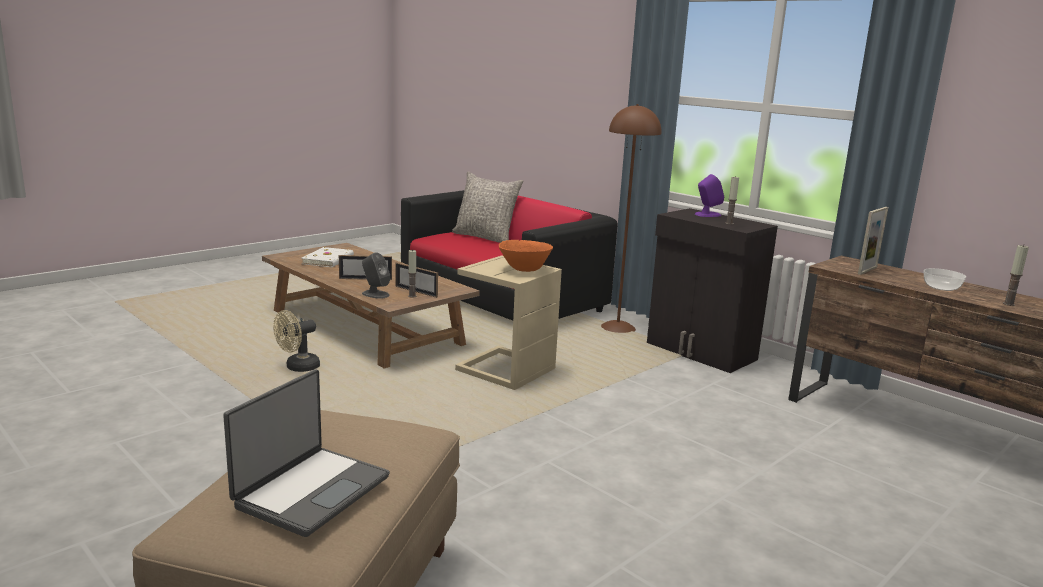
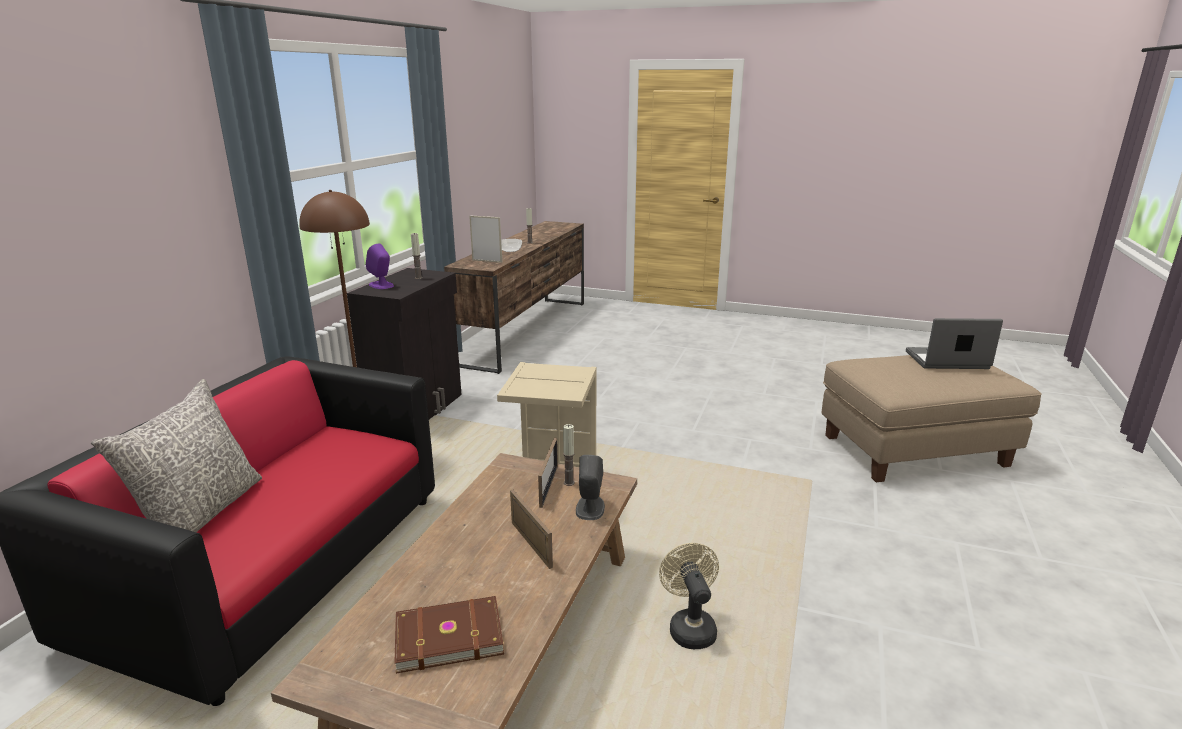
camera: 115 degrees left, 5 degrees up
(298, 368) = (689, 627): beige fan -> beige fan turned 120 degrees counterclockwise
(329, 260) = (448, 635): white book -> brown book
(524, 270) = (546, 373): orange bowl -> none

